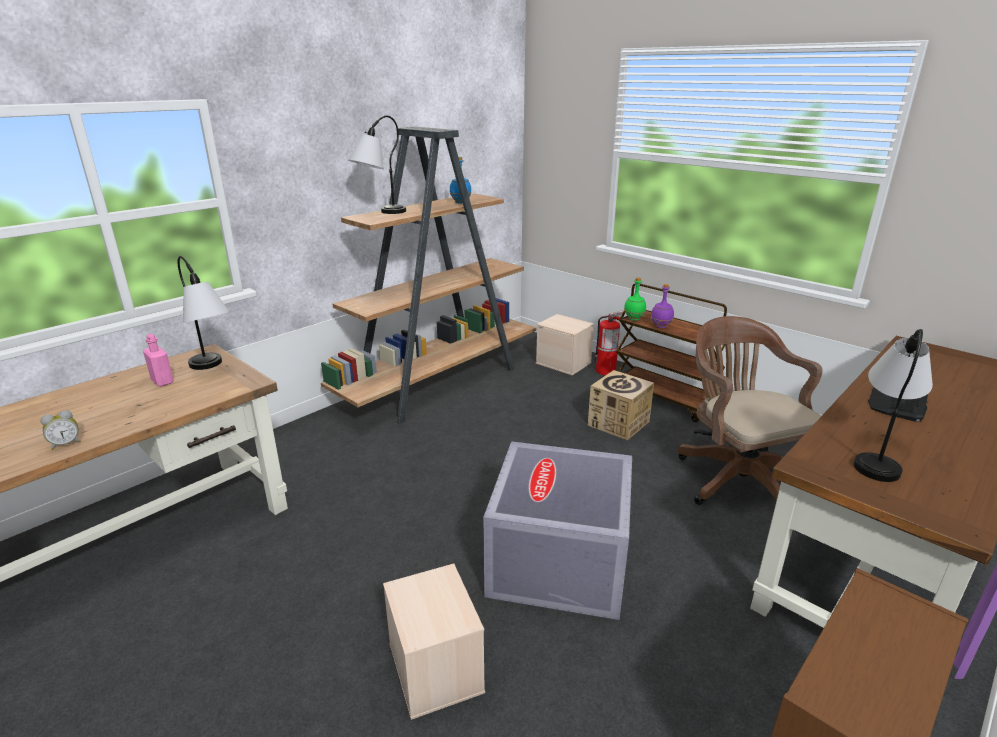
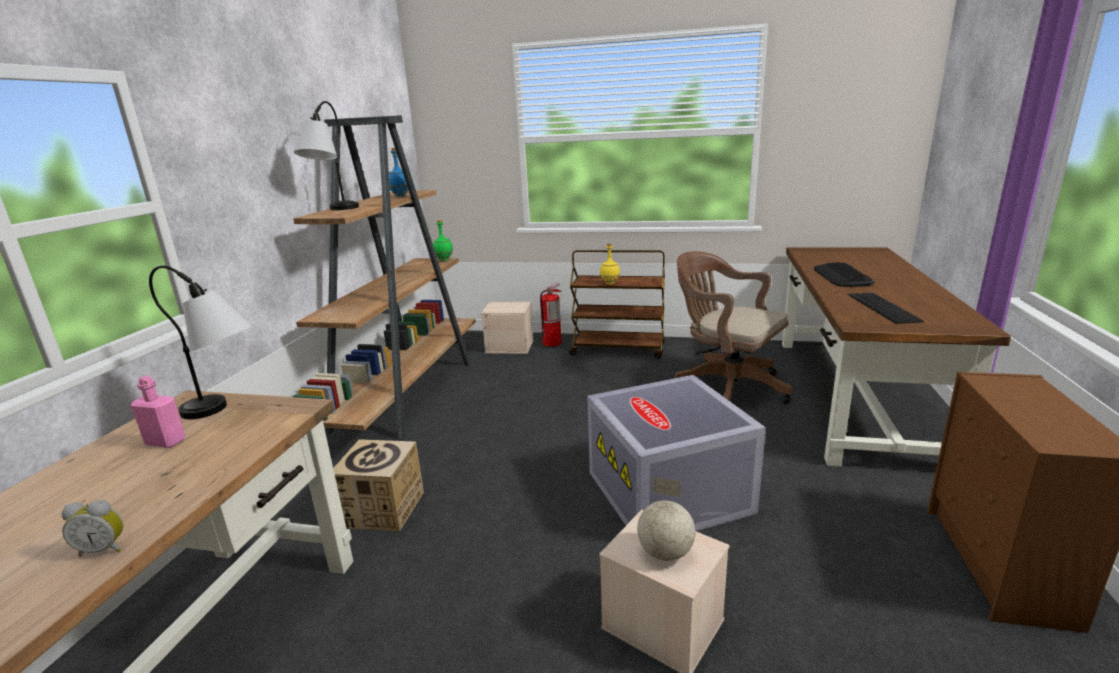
camera: 30 degrees left, 5 degrees down
(66, 444) = (104, 549): alarm clock -> alarm clock turned 60 degrees clockwise
(427, 609) = (666, 553): none -> globe
(618, 423) = (603, 377): cardboard box -> cardboard box (383, 509)
(633, 319) = (582, 283): green bottle -> green bottle (443, 260)
(661, 326) = (610, 283): purple bottle -> yellow bottle
(878, 455) = (883, 307): table lamp -> keyboard

